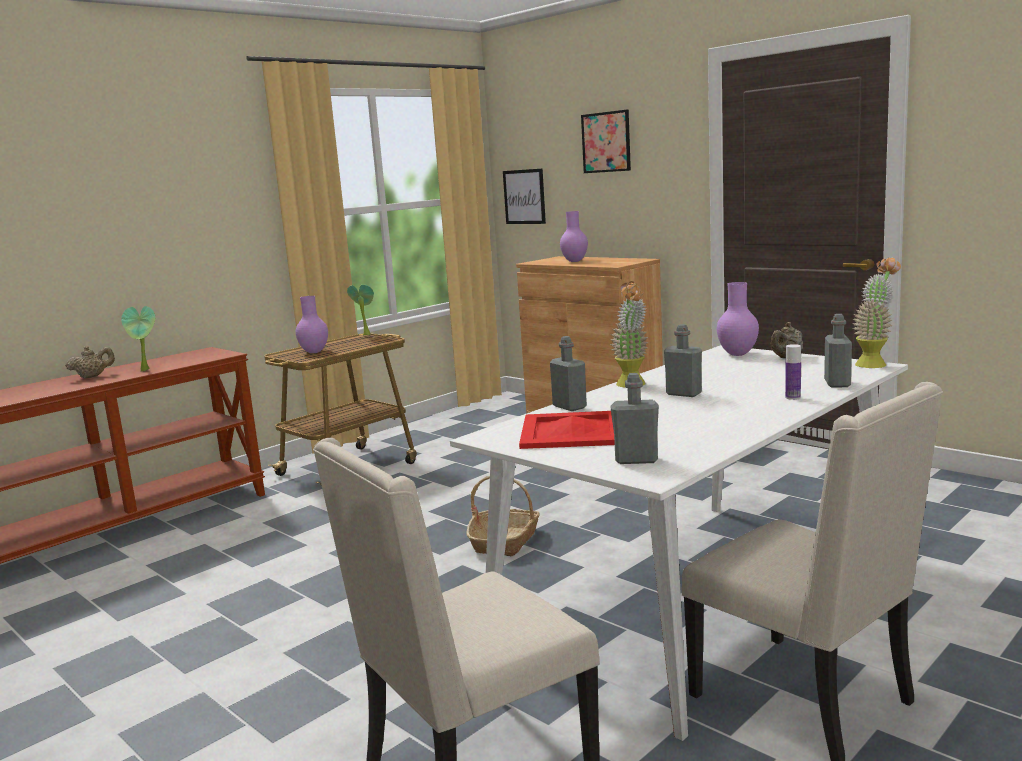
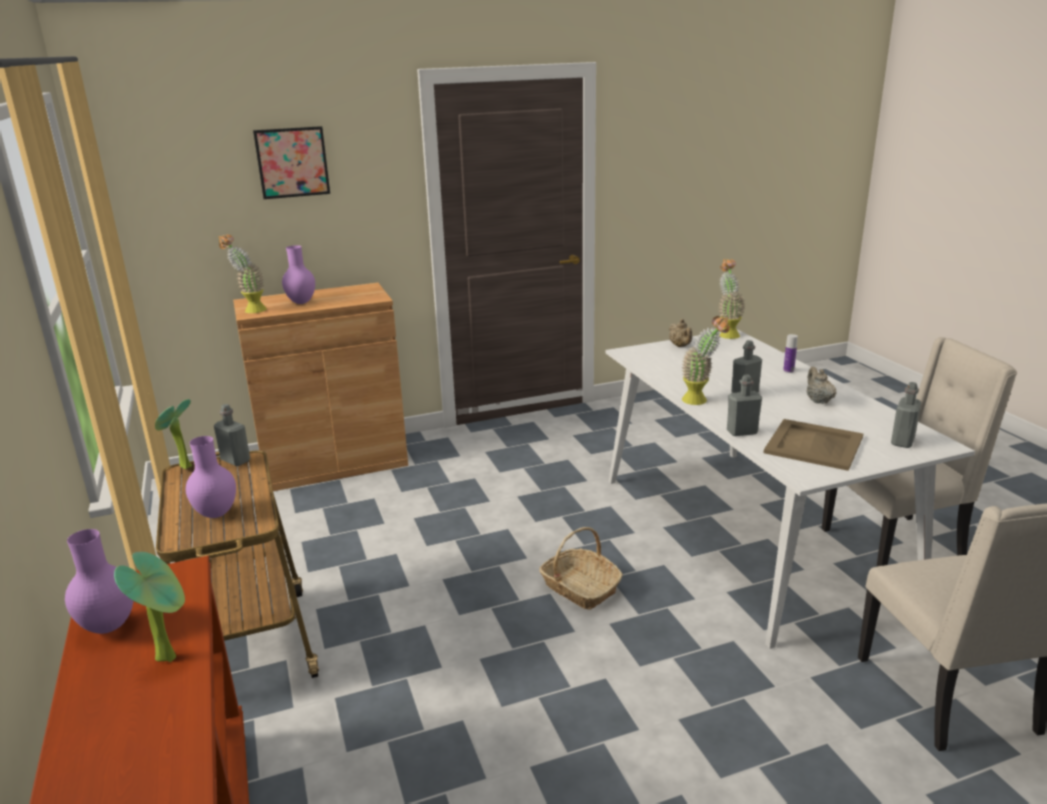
camera: 65 degrees left, 10 degrees up
(93, 377) = (119, 722): beige teapot -> beige teapot (818, 400)
(524, 197) = (160, 233): picture -> none
(539, 261) = (249, 310): none -> potted plant
(571, 431) = (814, 445): red tray -> beige tray
(738, 354) = (647, 353): purple vase -> purple vase (110, 626)
(837, 383) = (766, 354): grey bottle -> grey bottle (235, 460)

